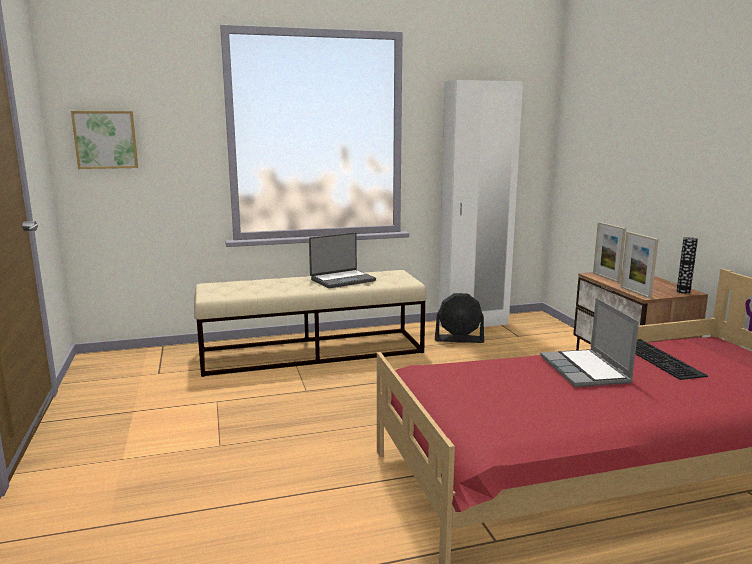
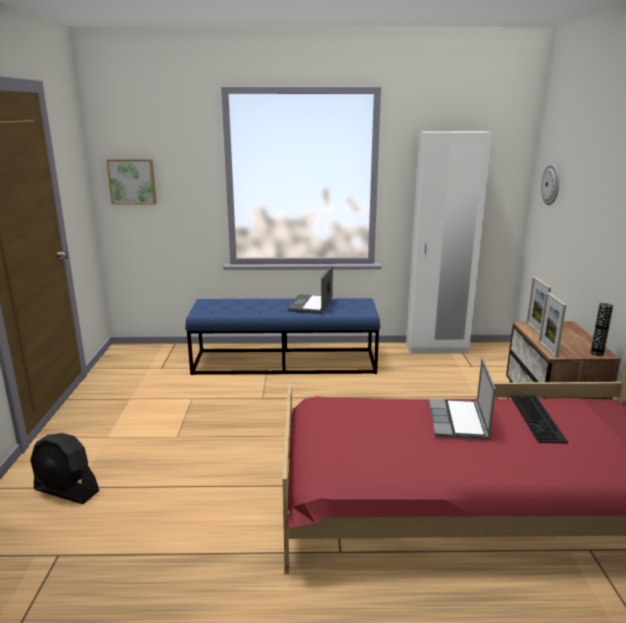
camera: 15 degrees right, 5 degrees up
(312, 352) = (285, 362): beige bench -> blue bench
(342, 280) = (311, 305): laptop -> laptop turned 120 degrees clockwise
(459, 339) = (415, 363): black fan -> black fan (66, 491)
(584, 134) = (551, 184): none -> wall clock

